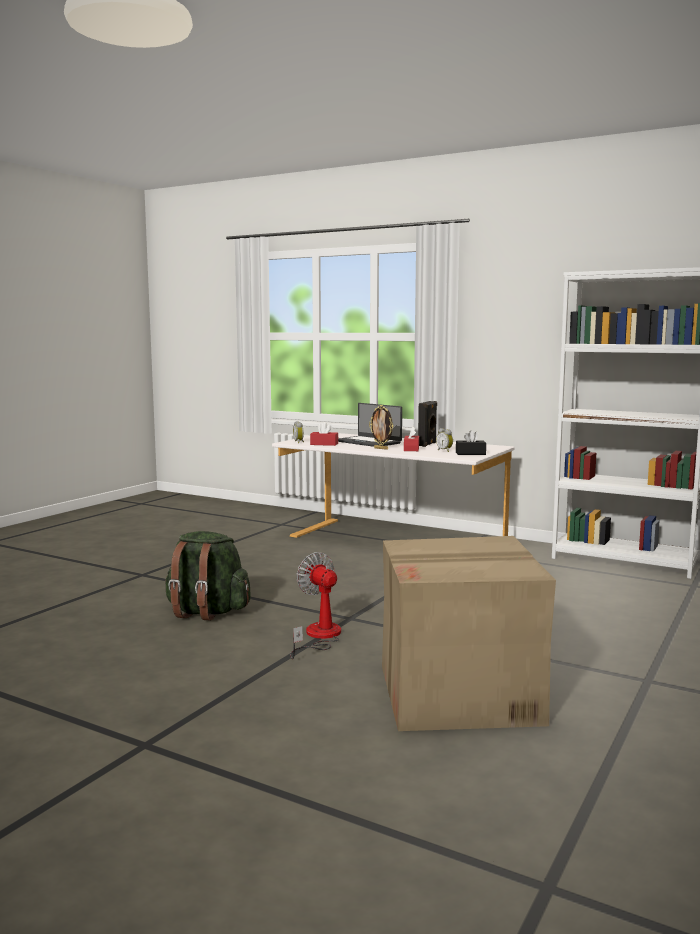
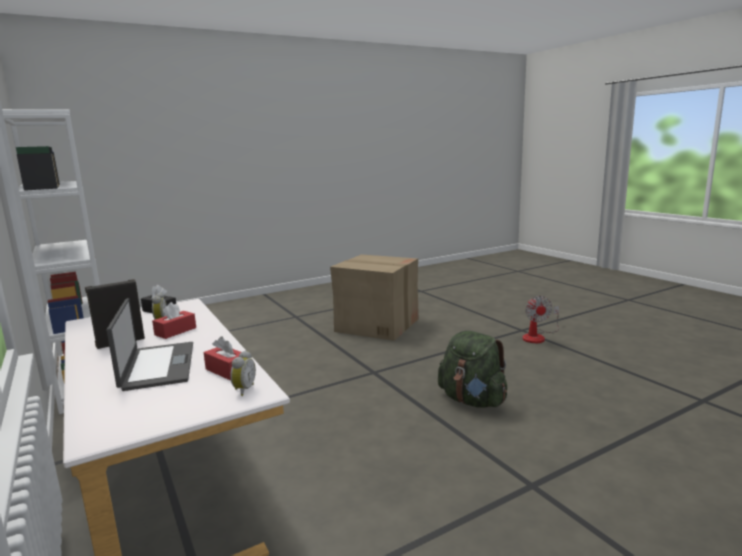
camera: 150 degrees left, 5 degrees up
(319, 637) = (408, 362): fan -> fan (537, 336)
(381, 448) = (200, 339): picture frame -> none

